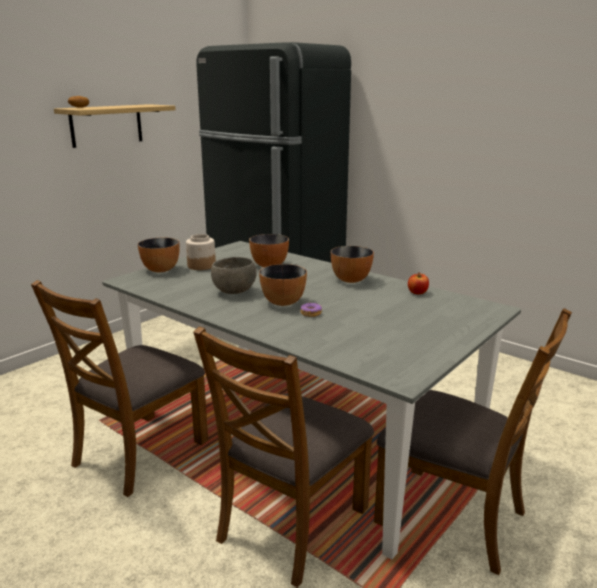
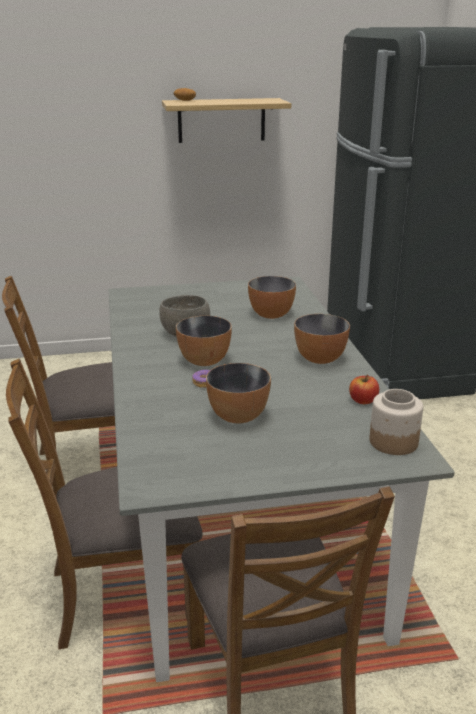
camera: 40 degrees right, 5 degrees up
(160, 270) = (169, 290): bowl -> bowl (238, 416)
(201, 266) = (209, 296): jar -> jar (393, 442)

